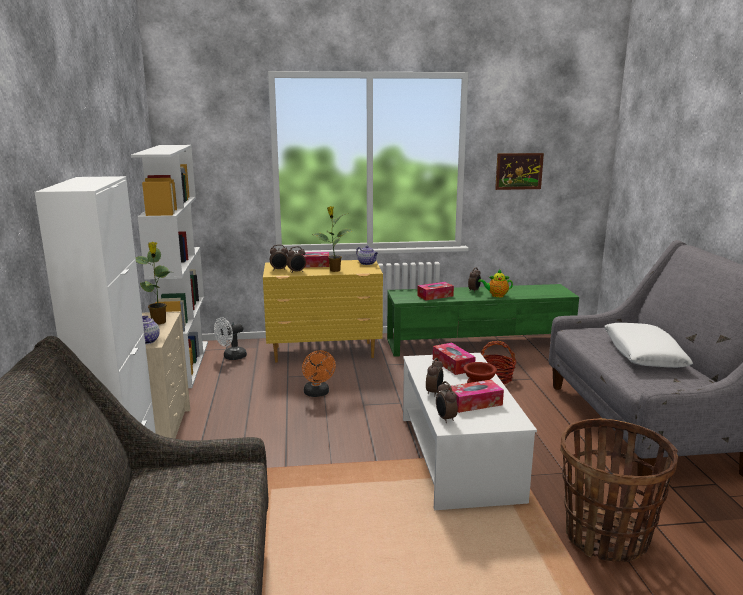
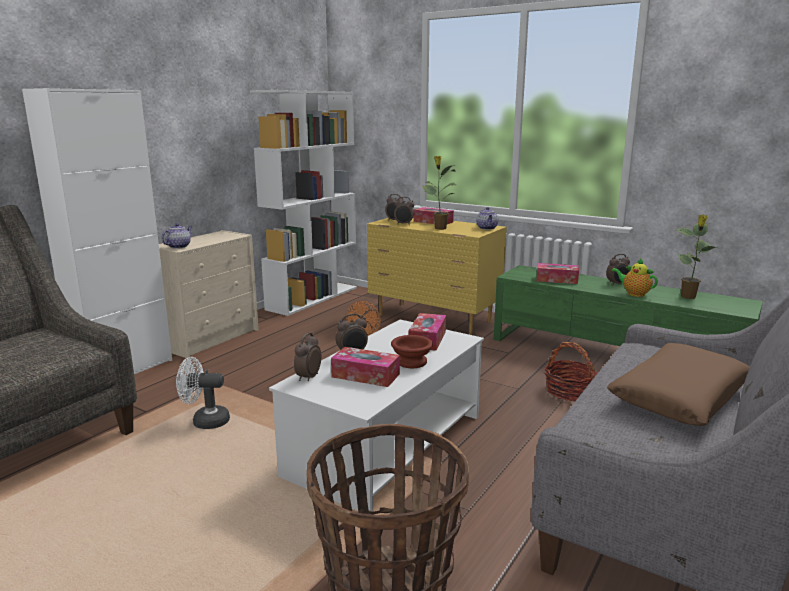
camera: 40 degrees right, 0 degrees up
(159, 322) = (219, 238): potted plant -> potted plant (688, 297)
(231, 357) = (354, 302): white fan -> white fan (205, 421)
(519, 171) = (718, 130): picture -> none
(643, 354) = (679, 397): white pillow -> brown pillow

